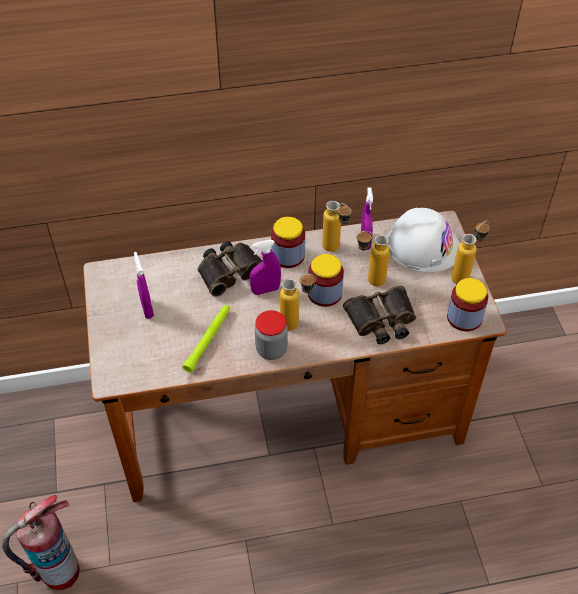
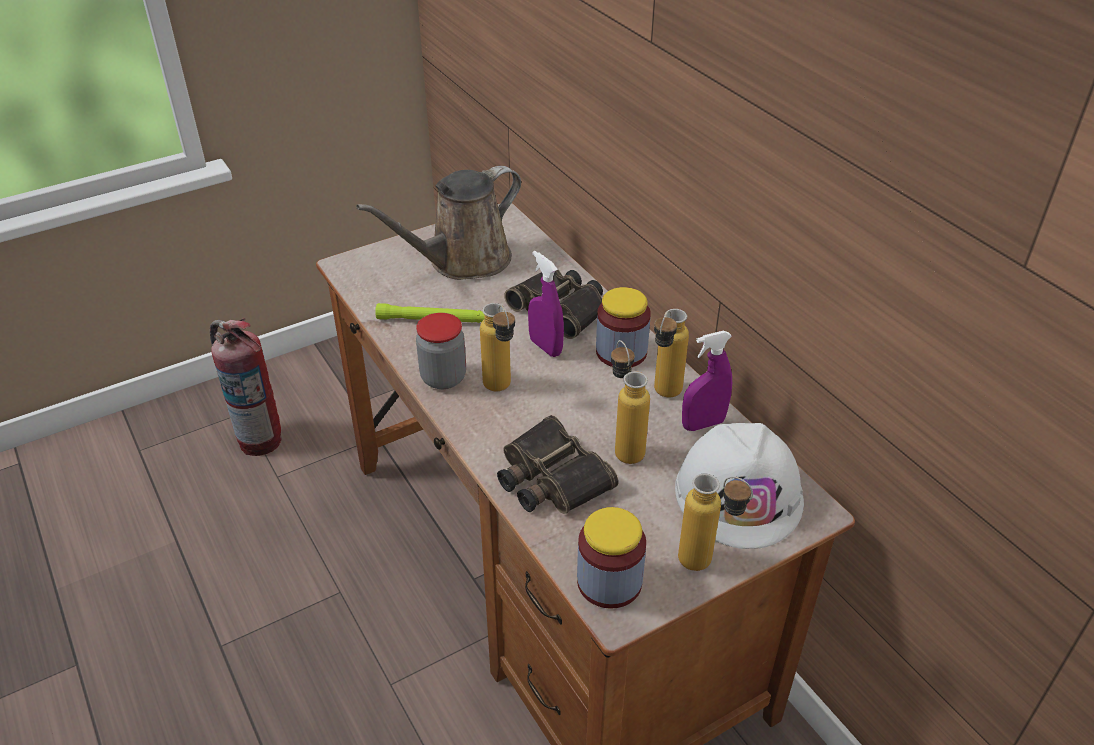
camera: 70 degrees right, 10 degrees down
(147, 309) = (462, 261): purple spray bottle -> brown watering can
(324, 293) = (571, 404): jar -> none

